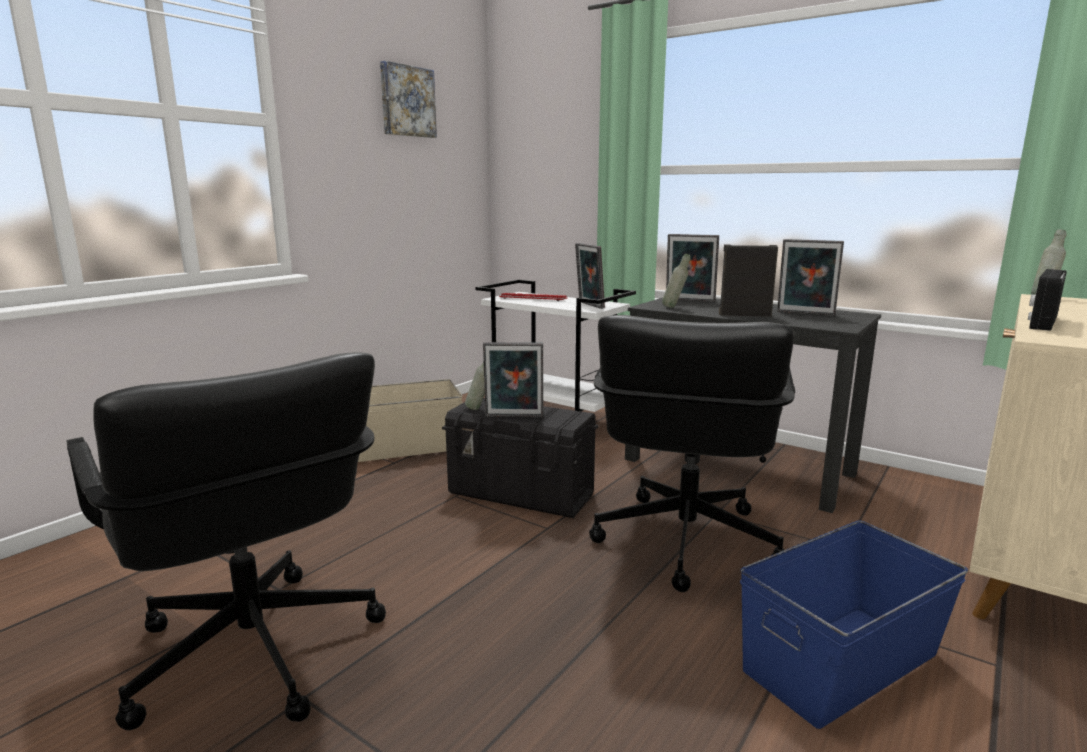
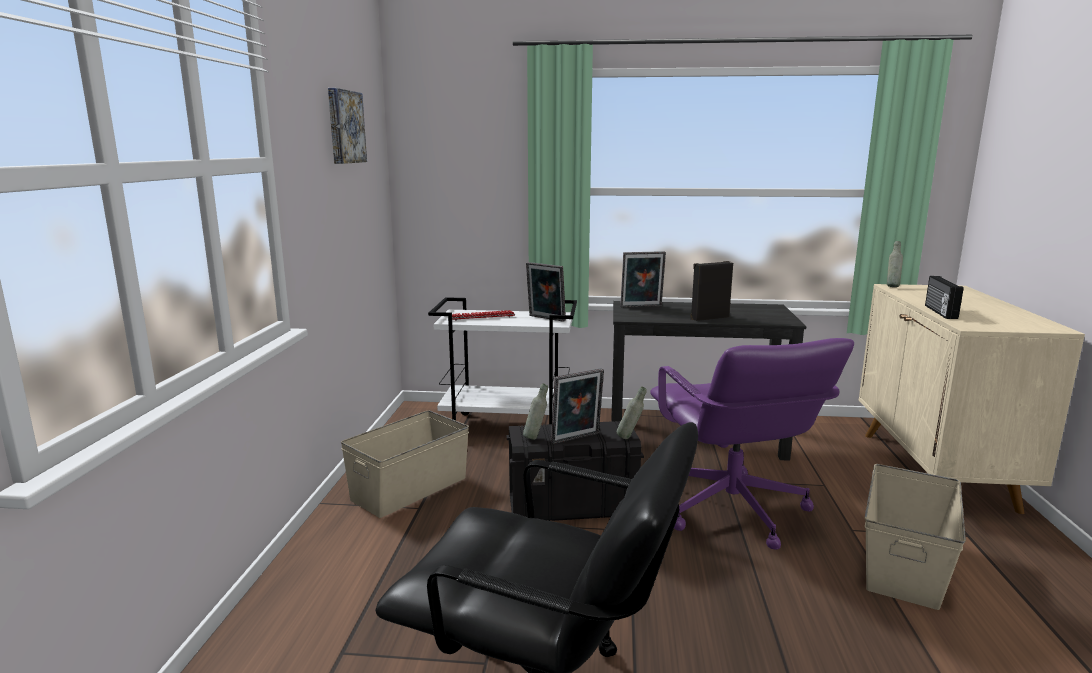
camera: 30 degrees left, 0 degrees up
(674, 307) = (647, 317): grey bottle -> grey bottle (630, 438)
(684, 541) = (731, 510): black office chair -> purple office chair
(805, 314) = (742, 311): picture frame -> none
(842, 662) = (905, 563): blue storage box -> beige storage box

